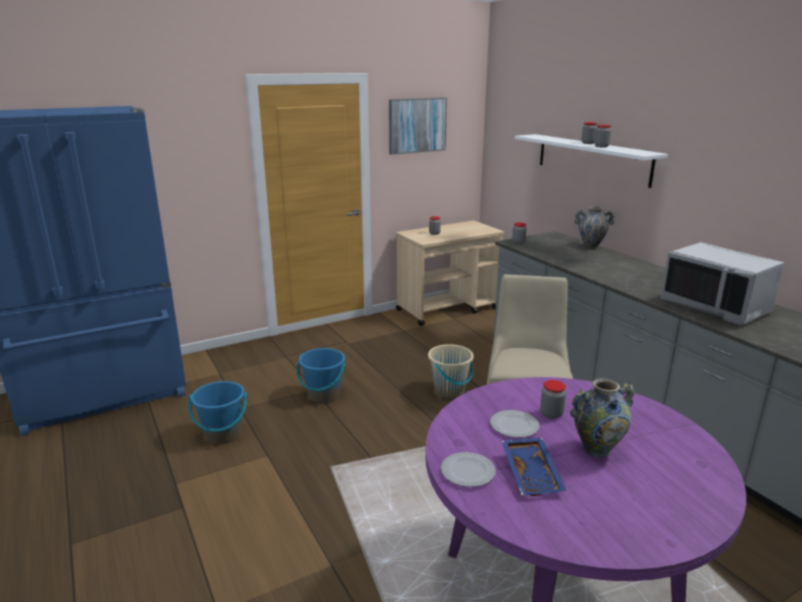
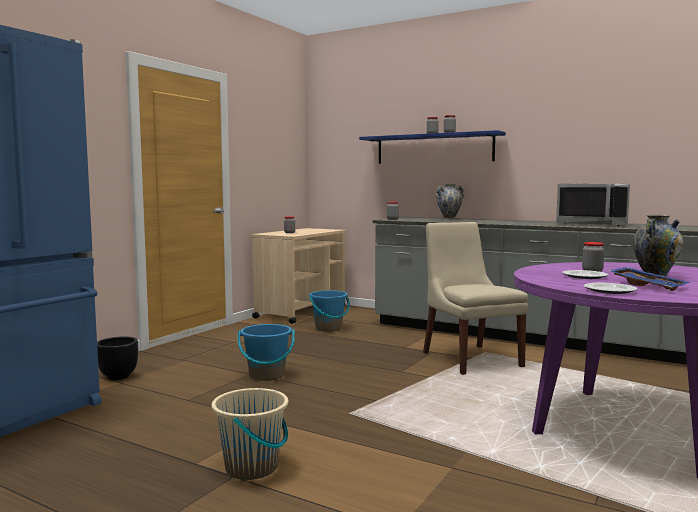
camera: 30 degrees left, 15 degrees down
(222, 434) = (196, 419): blue bucket -> blue bucket (328, 328)
(224, 366) = (118, 377): none -> black planter
(417, 125) = (263, 131): picture -> none
(449, 391) = (380, 353): beige bucket -> beige bucket (252, 467)
(592, 159) = (434, 149): white shelf -> blue shelf

